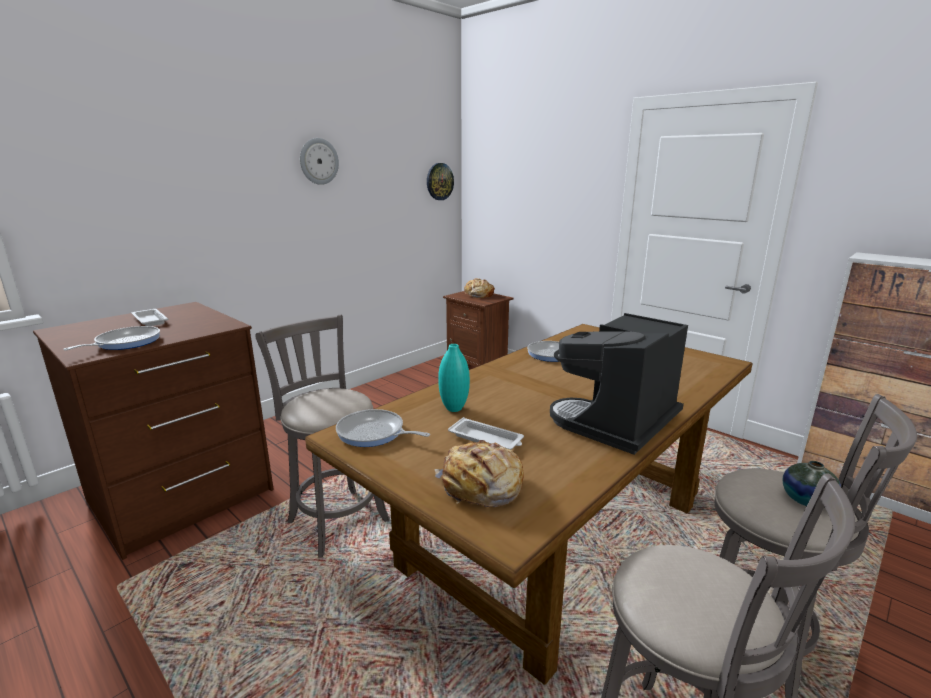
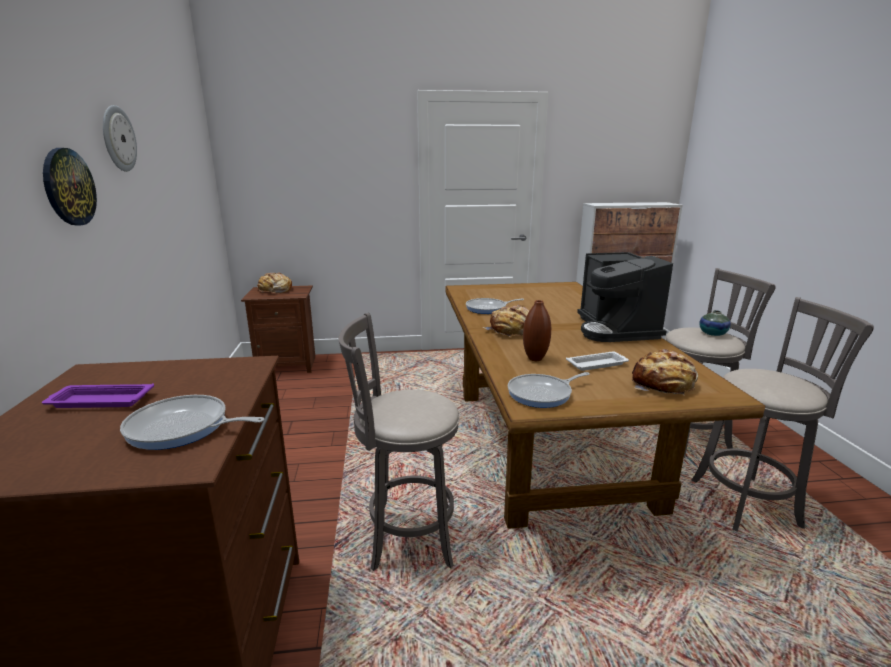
camera: 50 degrees left, 0 degrees up
(125, 343) = (182, 428): frying pan -> frying pan turned 60 degrees counterclockwise
(150, 320) = (99, 401): white tray -> purple tray
(439, 181) = (203, 167): wall clock -> wall clock (68, 187)
(454, 408) = (535, 358): turquoise vase -> brown vase
(509, 381) = (512, 331): none -> bread

